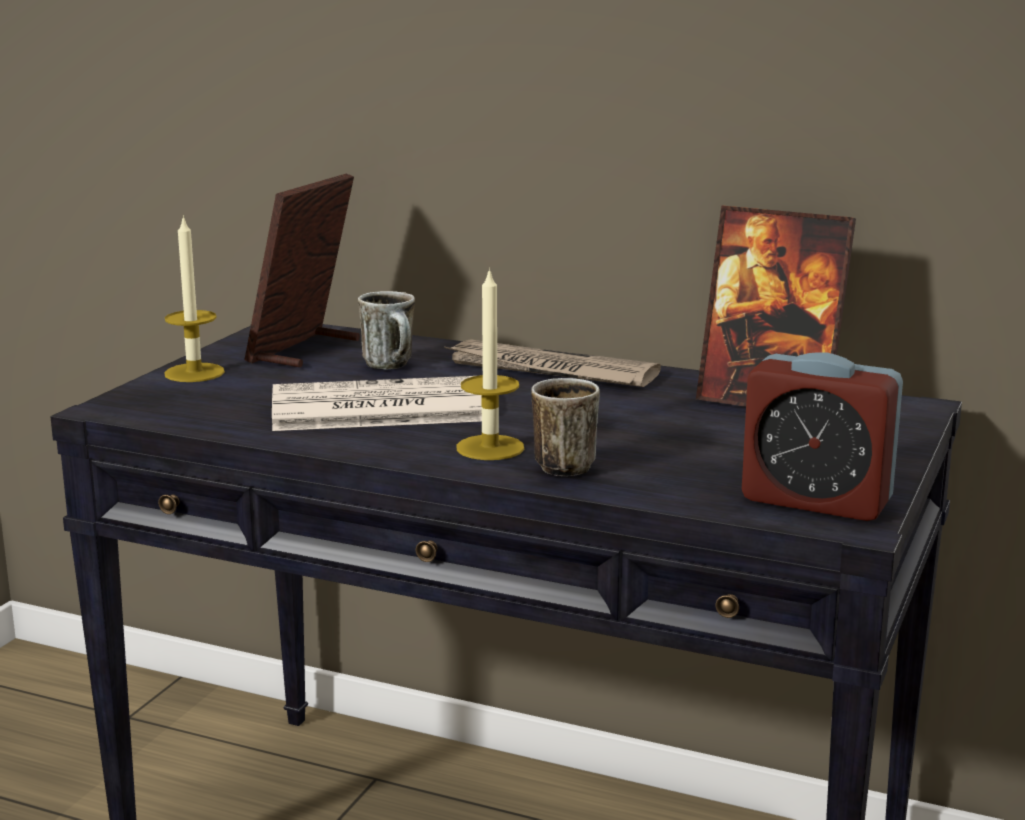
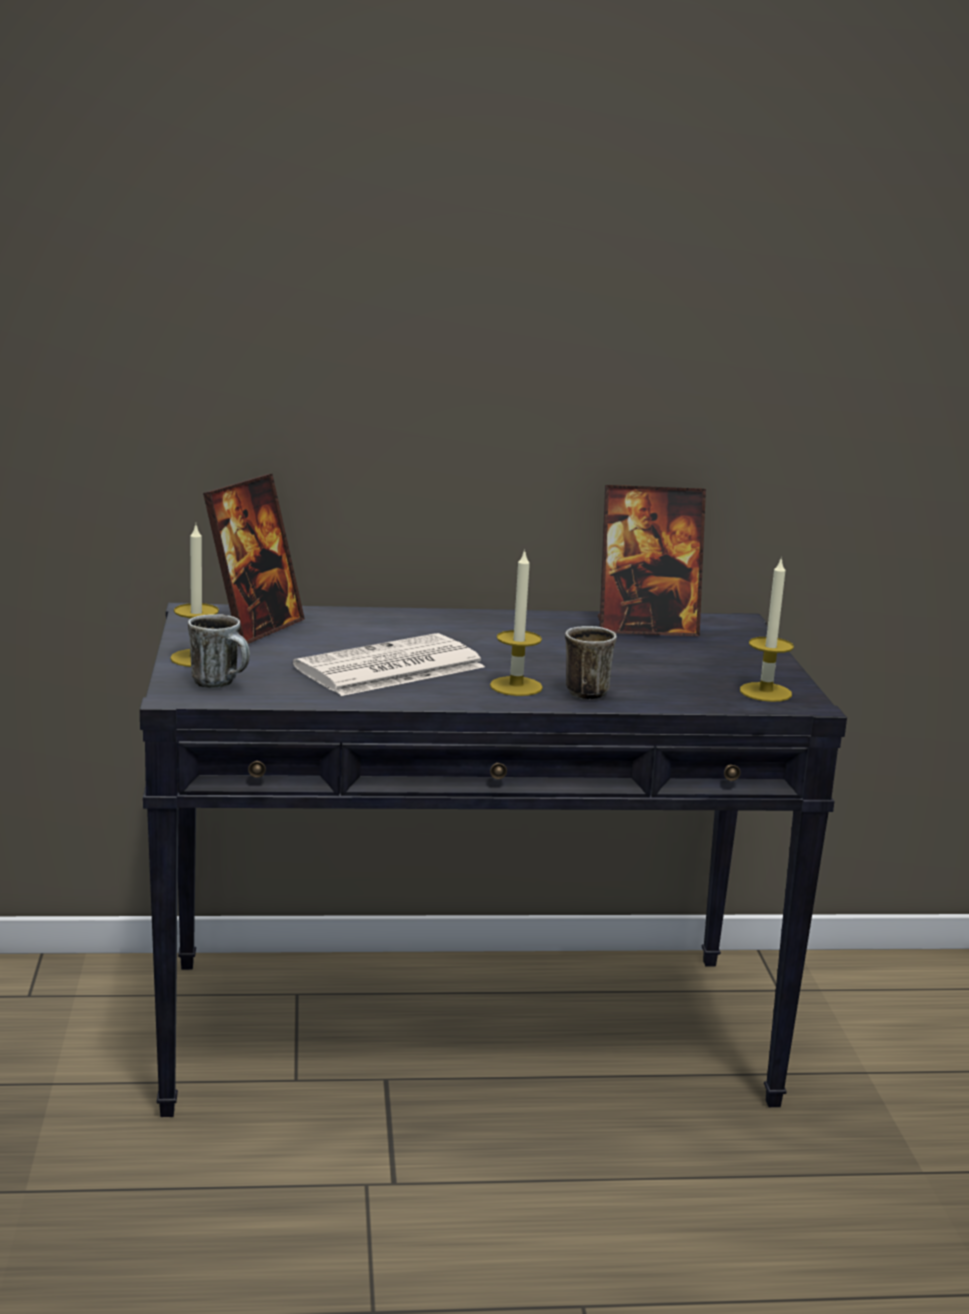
camera: 30 degrees left, 0 degrees up
(304, 350) = (254, 629): picture frame -> picture frame turned 150 degrees counterclockwise
(393, 366) = (347, 634): mug -> mug (221, 683)
(549, 371) = (466, 623): newspaper -> none
(816, 501) = (765, 692): alarm clock -> candle

